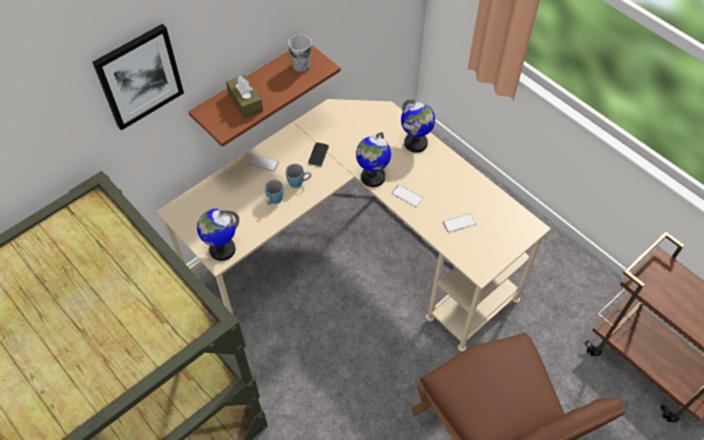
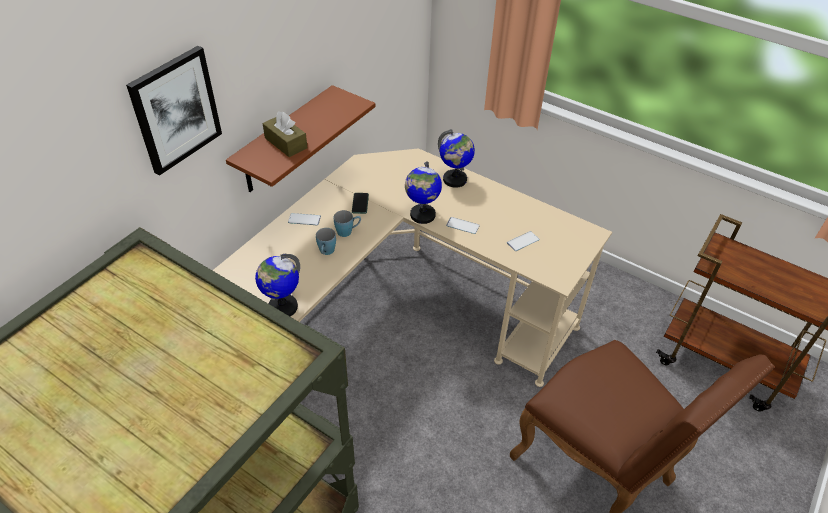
camera: 15 degrees left, 10 degrees down
(301, 66) = (335, 106): cup -> none

